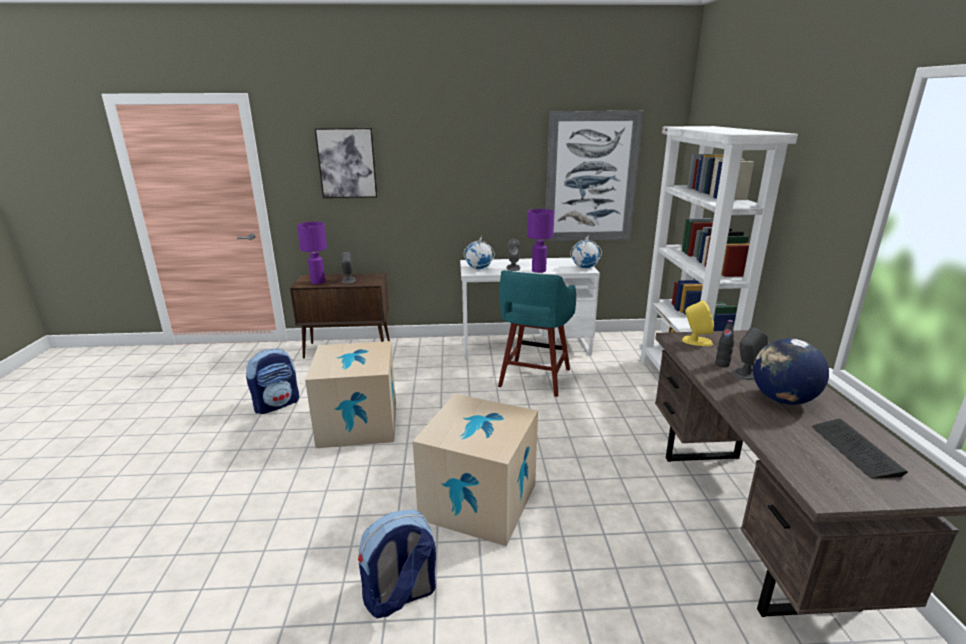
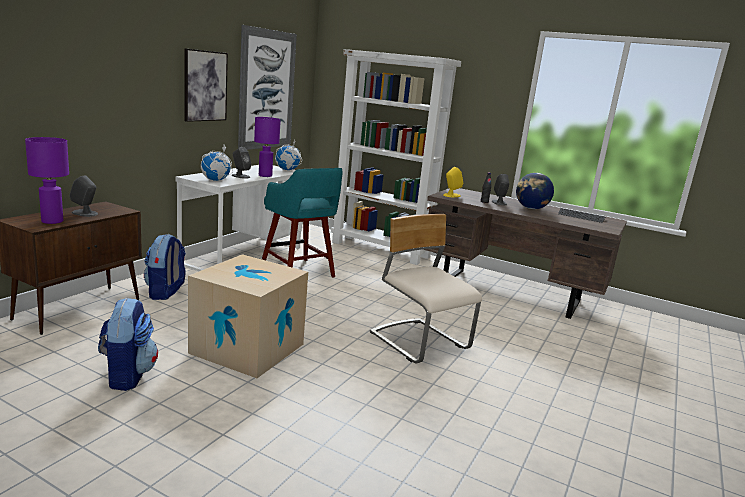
camera: 60 degrees left, 5 degrees down
(347, 163) = (58, 59): picture -> picture (205, 86)
(400, 596) = (486, 397): backpack -> backpack (166, 293)
(479, 501) = (420, 342): cardboard box -> beige chair

